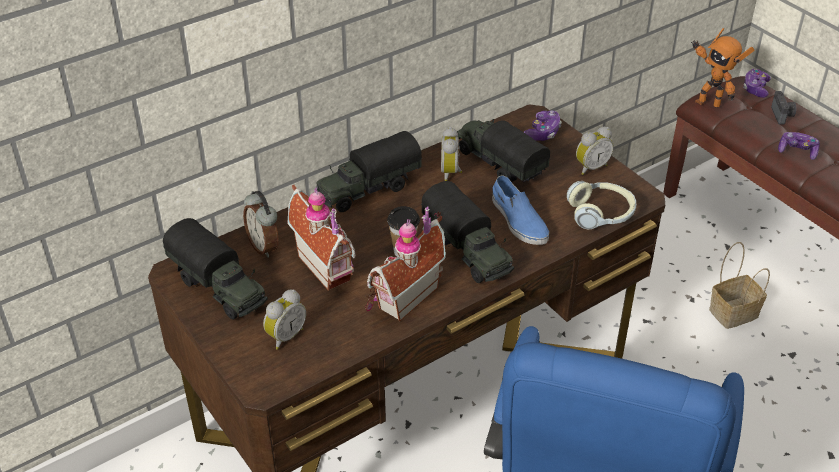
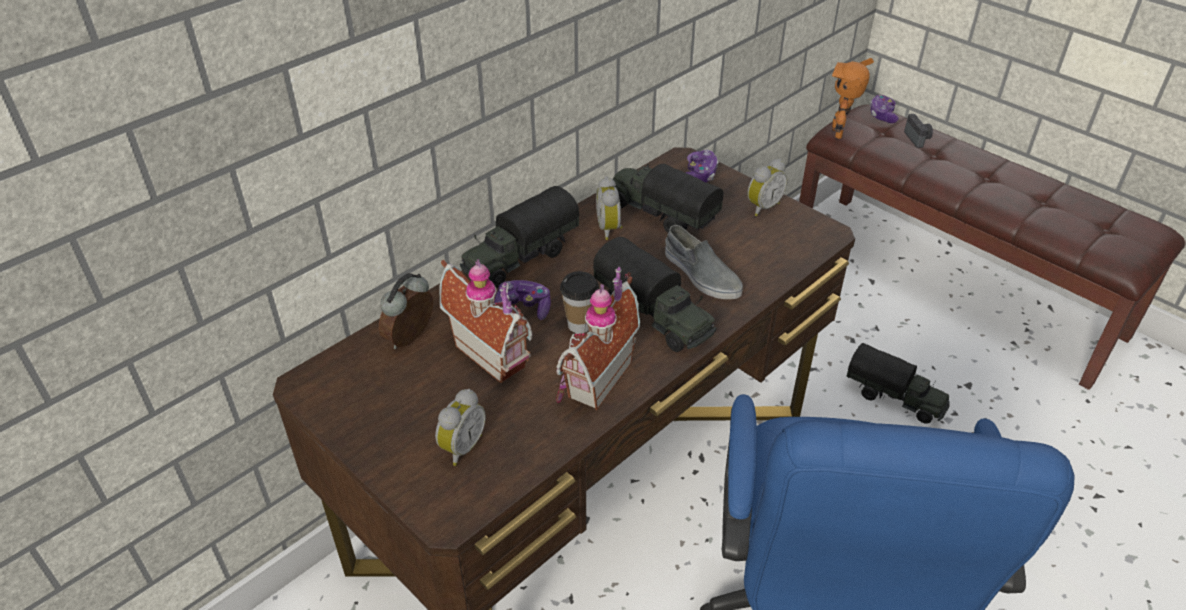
camera: 10 degrees left, 0 degrees up
(219, 288) = (366, 397): toy truck -> toy truck (895, 398)
(264, 246) = (412, 339): alarm clock -> alarm clock turned 75 degrees clockwise
(518, 220) = (701, 274): blue shoe -> grey shoe
(601, 214) = (790, 256): headphones -> none
(708, 102) = (840, 133): toy robot -> toy robot turned 75 degrees clockwise
(733, 314) = (897, 350): basket -> none
(797, 151) = (945, 173): game controller -> game controller (523, 308)

